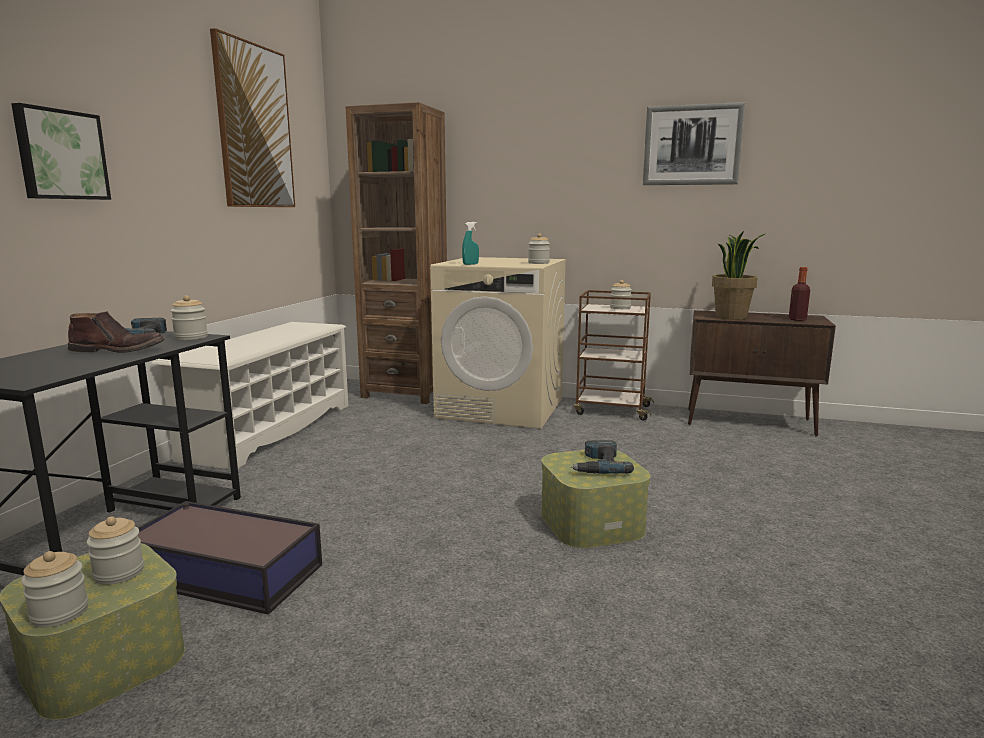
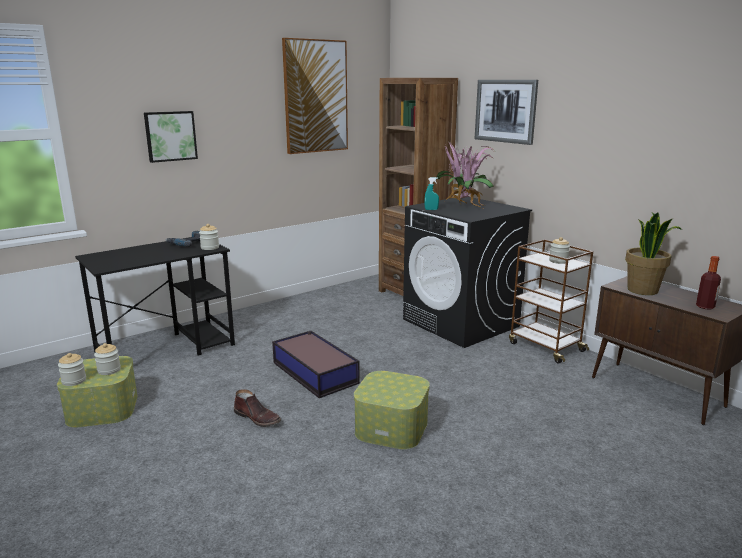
camera: 35 degrees right, 5 degrees up
(118, 350) = (166, 252): brown boot -> brown boot (258, 418)
(224, 572) = (182, 385): storage box -> storage box (314, 372)
(270, 430) = (298, 304): white shoe rack -> none
(493, 261) = (463, 206): none -> potted plant
(501, 408) = (461, 323): beige washing machine -> black washing machine
(538, 263) = (486, 214): jar -> none
(598, 465) = (396, 388): power drill -> none
(692, 145) = (643, 119): picture -> picture (505, 111)

